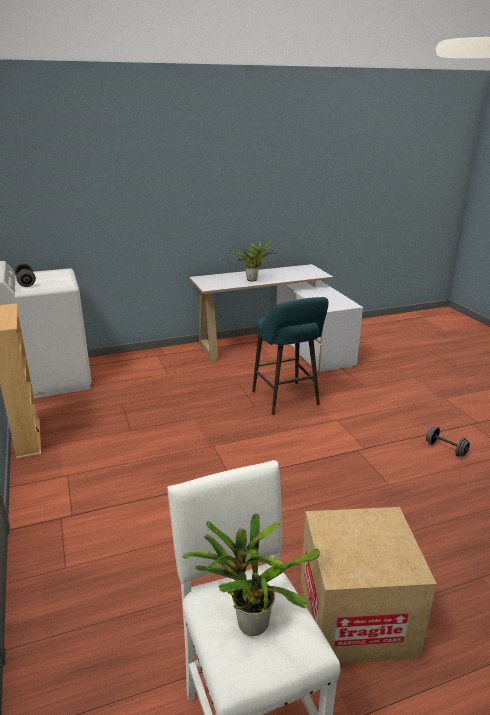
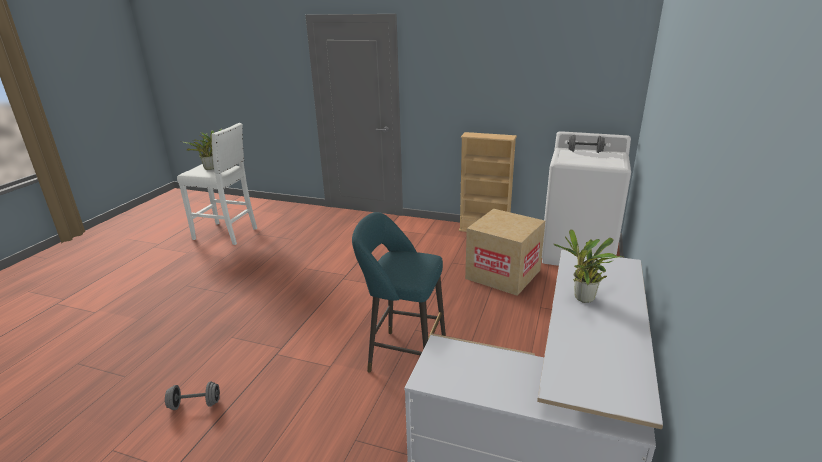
camera: 130 degrees right, 0 degrees up
(356, 616) = (207, 271): cardboard box -> cardboard box (503, 274)

